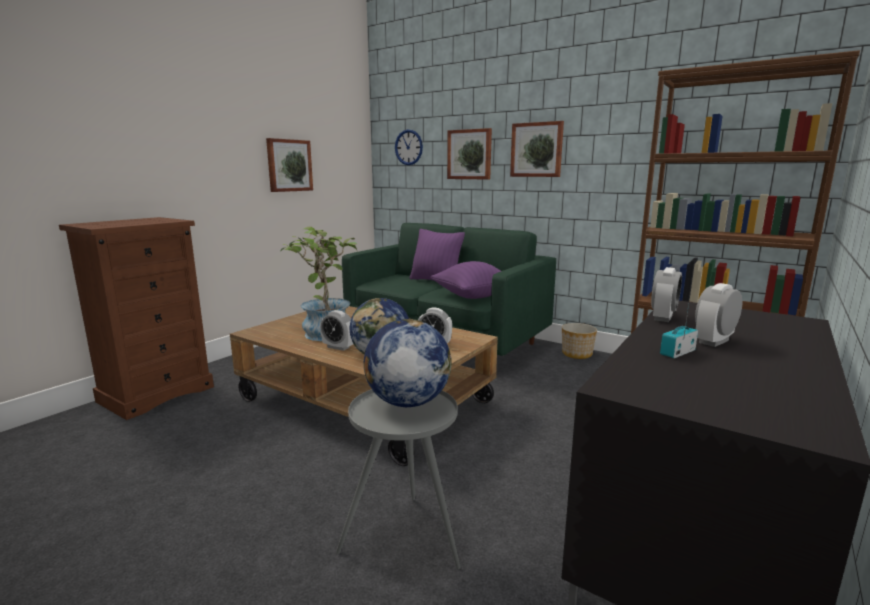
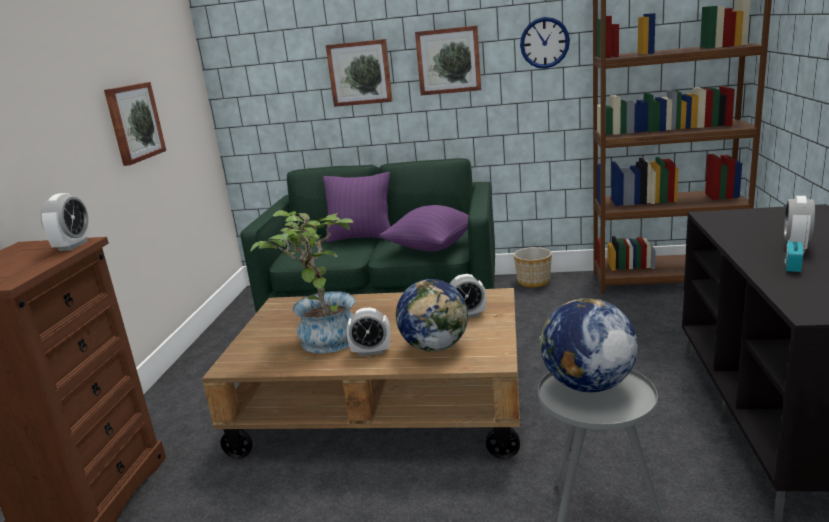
camera: 25 degrees left, 5 degrees up
(408, 147) = (267, 70): wall clock -> wall clock (544, 43)
(663, 317) = (724, 233): alarm clock -> alarm clock (73, 246)

